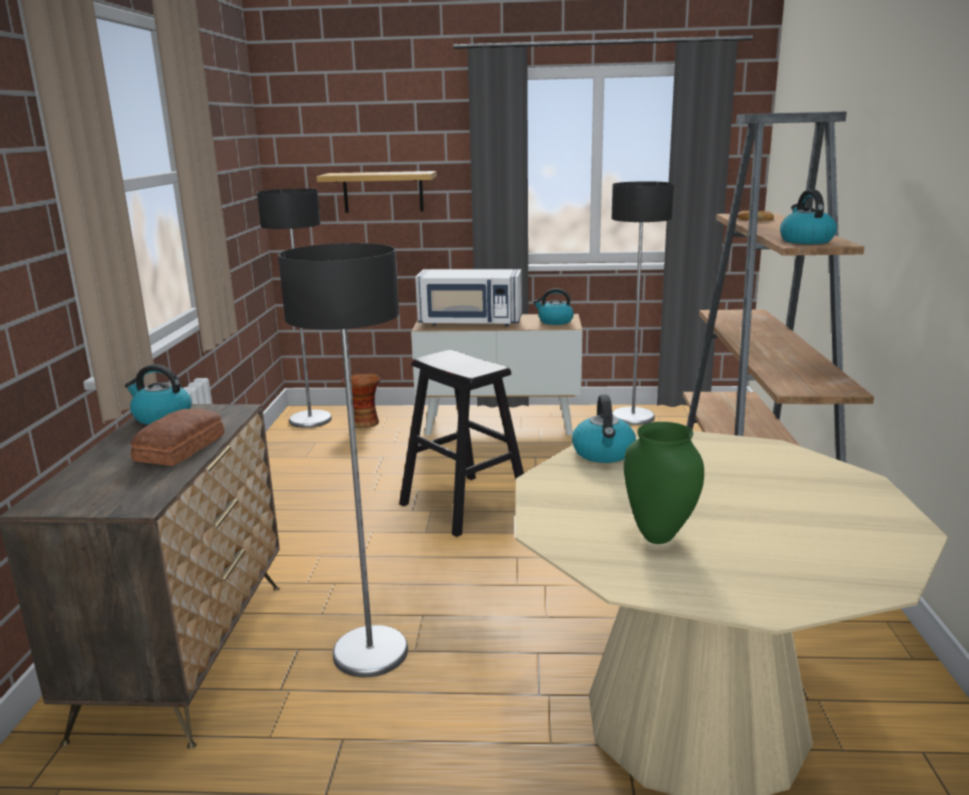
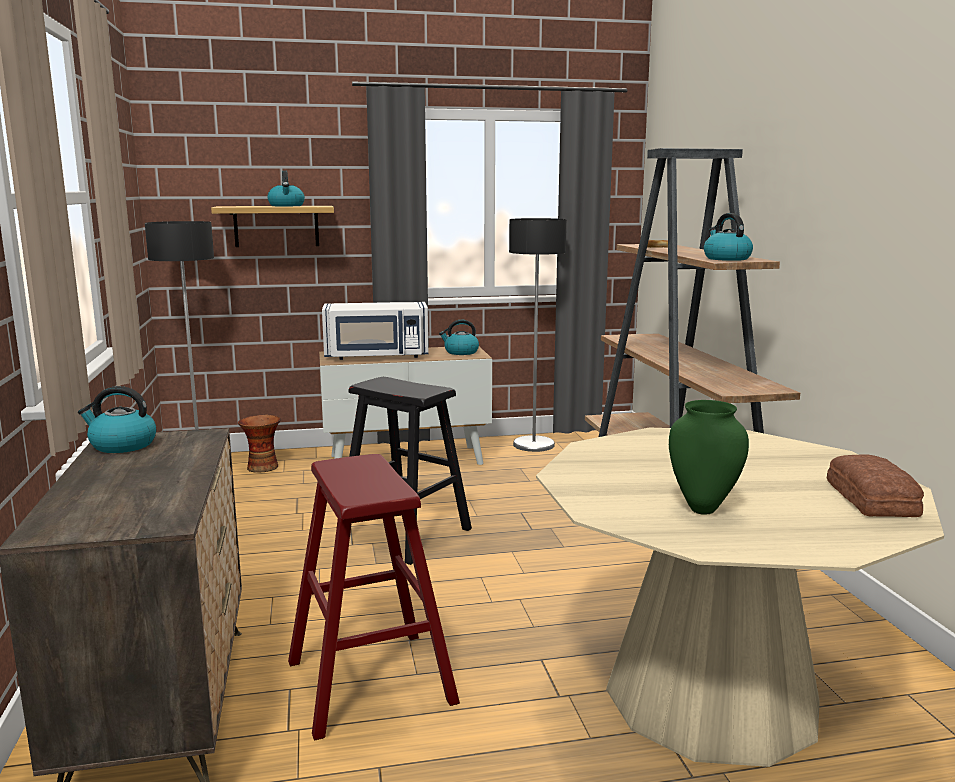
camera: 15 degrees left, 5 degrees down
(183, 447) = (172, 470): bread -> bread (872, 498)
(370, 652) = (370, 681): floor lamp -> red stool
(604, 453) = (602, 450): kettle -> kettle (286, 206)

